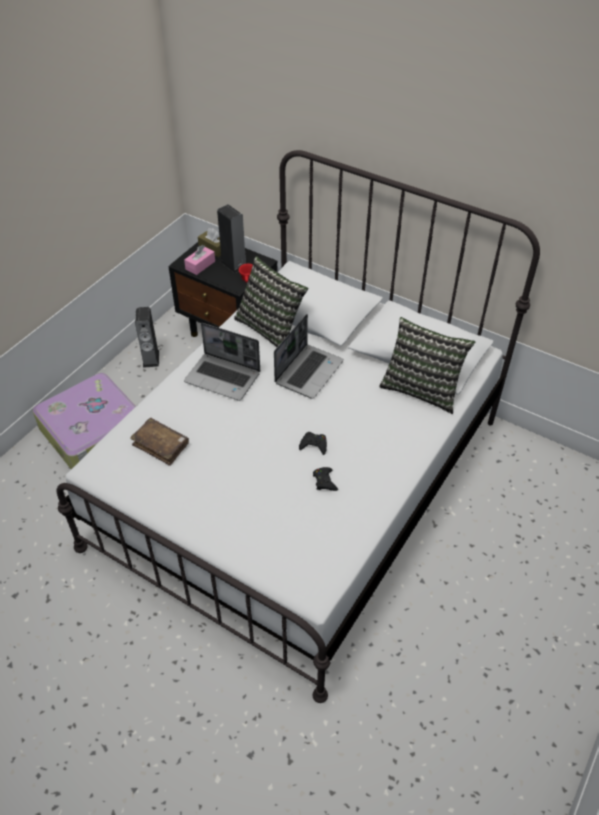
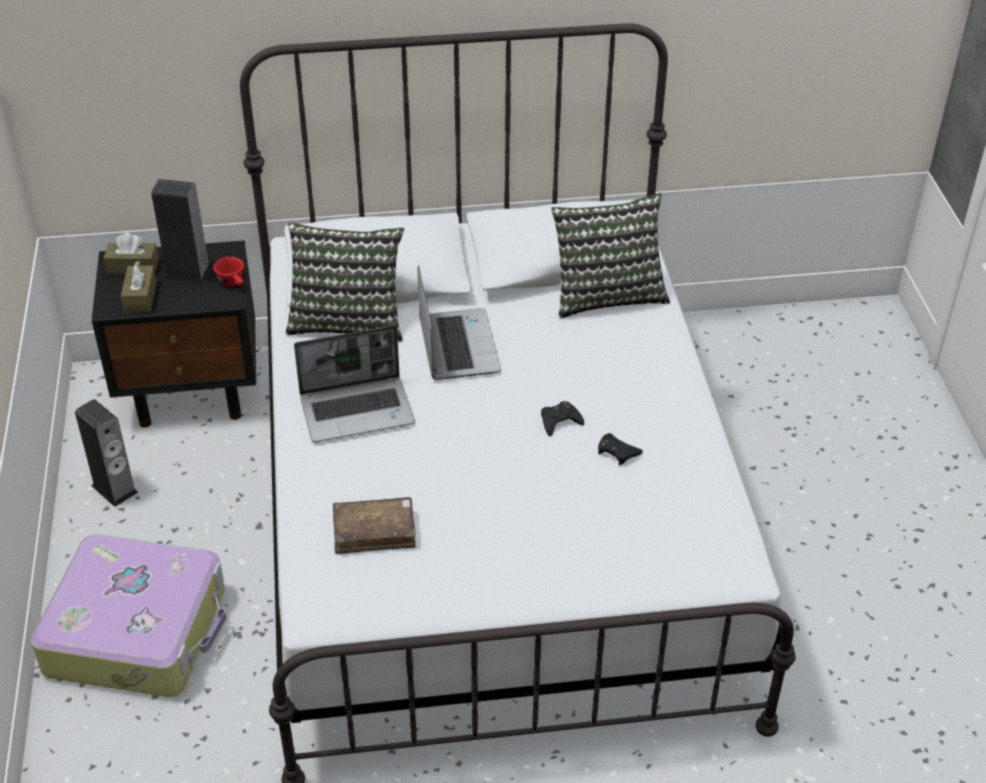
camera: 40 degrees left, 5 degrees down
(200, 265) = (140, 297): pink tissue box -> brown tissue box

